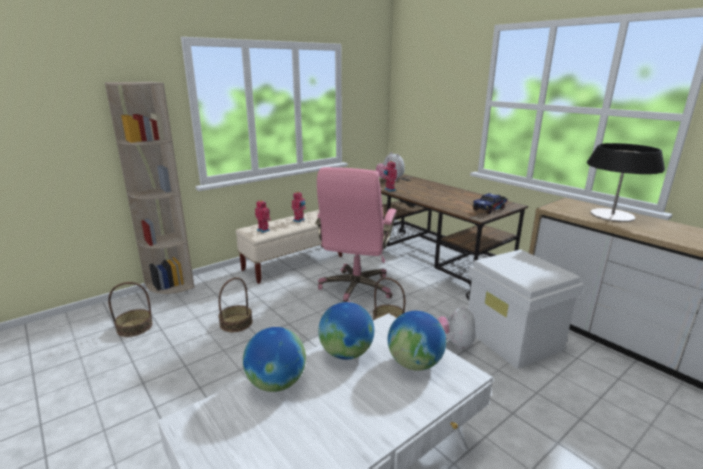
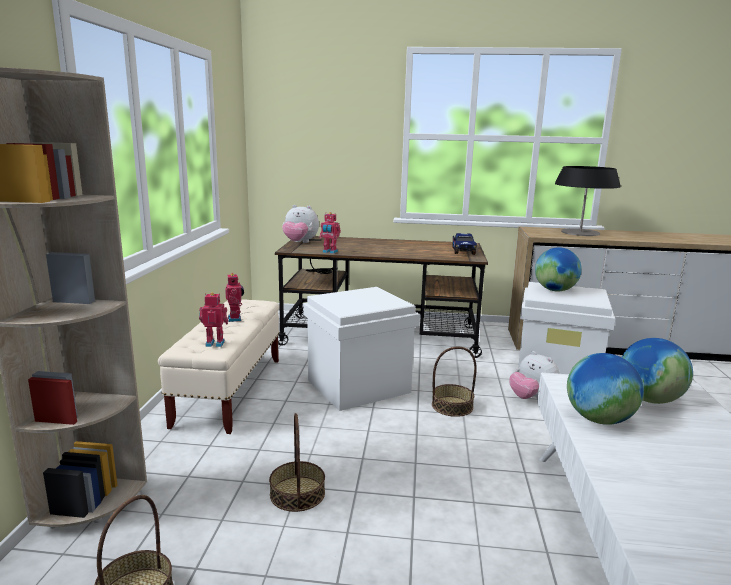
camera: 45 degrees left, 5 degrees down
(276, 383) = (624, 477): globe -> globe (555, 290)
(356, 287) = (358, 387): pink office chair -> white storage box

